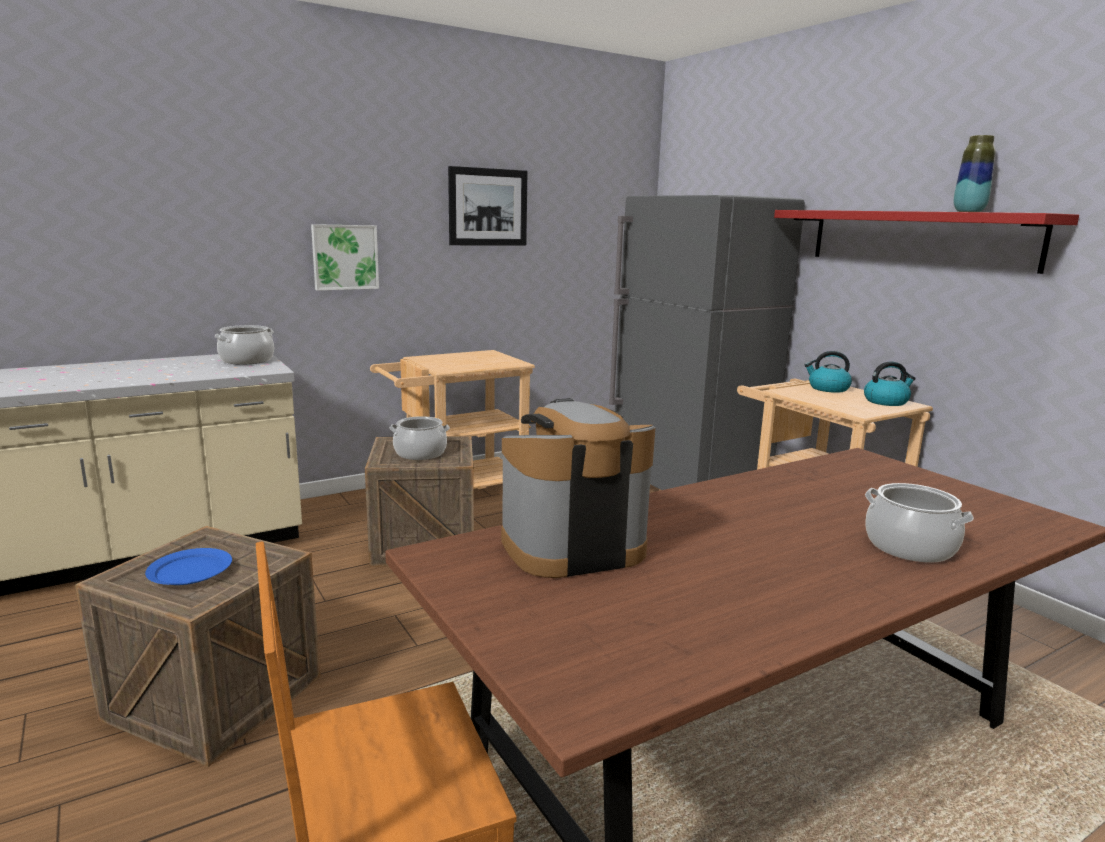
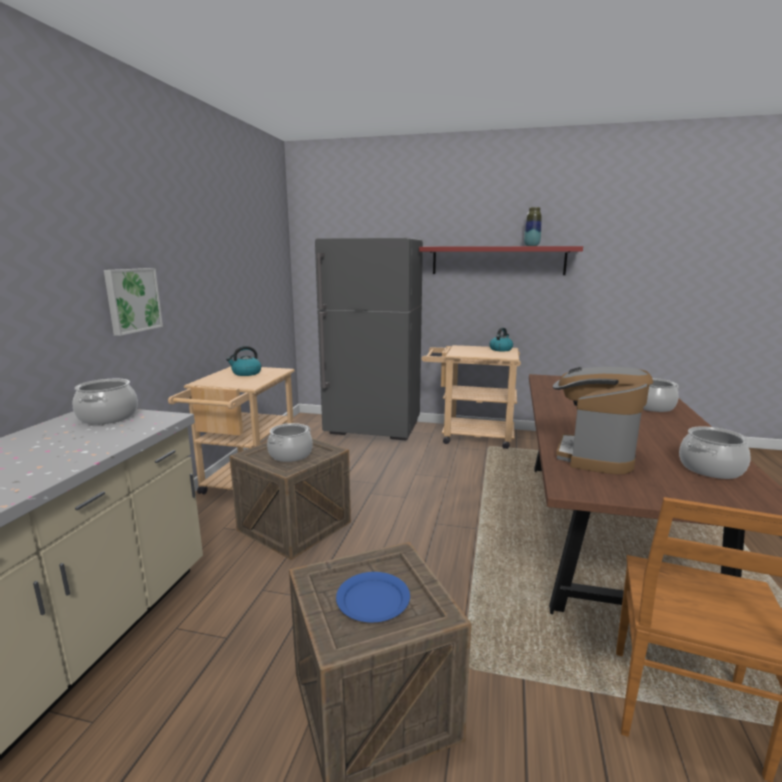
camera: 45 degrees left, 0 degrees up
(488, 207) = (215, 248): picture -> none
(671, 631) = (711, 469): none -> cooking pot
(828, 388) = (465, 348): kettle -> kettle (246, 373)

